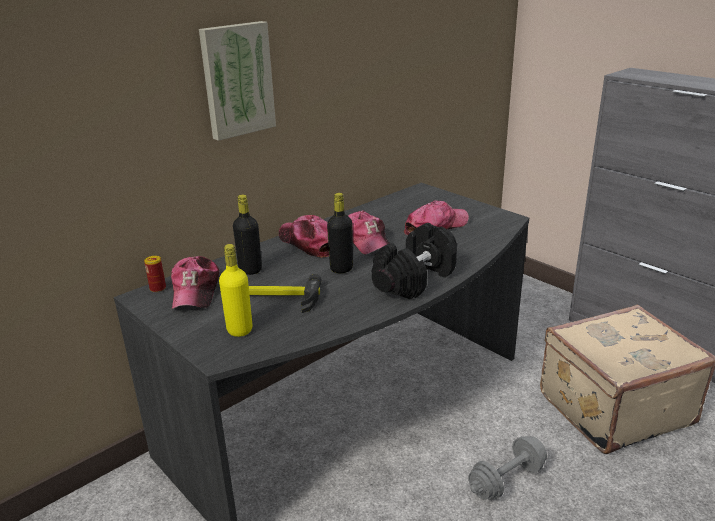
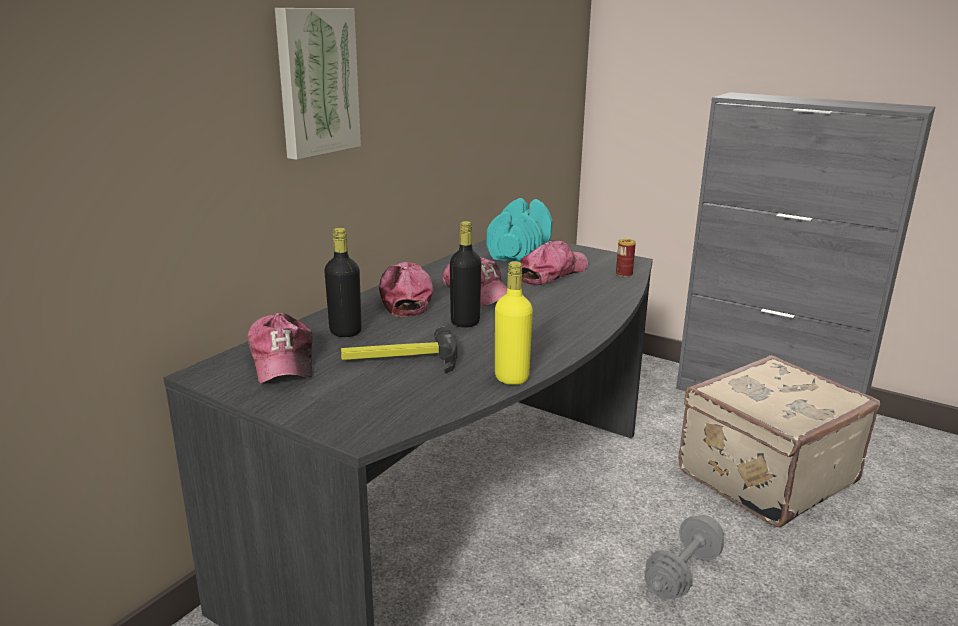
camera: 15 degrees left, 5 degrees down
(158, 288) = (225, 362): can -> can (624, 274)
(239, 330) = (372, 400): yellow bottle -> yellow bottle (511, 378)
(308, 243) = (404, 299): cap -> cap turned 45 degrees clockwise
(415, 280) = (564, 327): black dumbbell -> none
(421, 203) = (519, 251): none -> turquoise dumbbell

